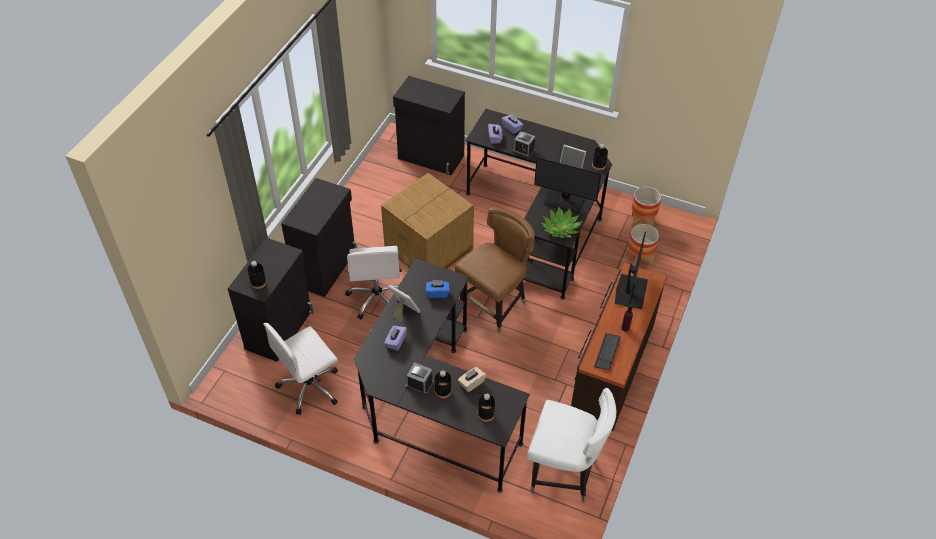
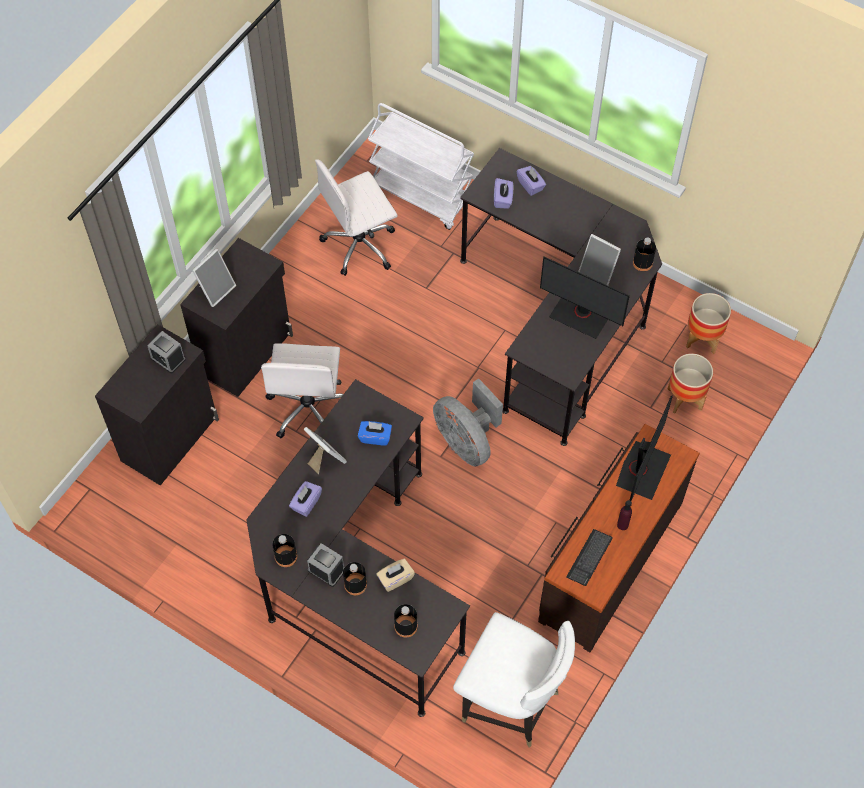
camera: 10 degrees right, 10 degrees up
(258, 282) = (136, 392): black bottle -> black bottle (286, 556)
(305, 211) = (216, 290): none -> picture frame
(310, 386) = (198, 528): white office chair -> white office chair (361, 245)
(430, 248) = (394, 341): cardboard box -> none
(431, 158) = (421, 196): black cabinet -> white cart
(494, 305) = (466, 442): brown chair -> grey fan
(523, 150) = (539, 225): alarm clock -> alarm clock (168, 358)
(560, 229) = (565, 359): potted plant -> none

